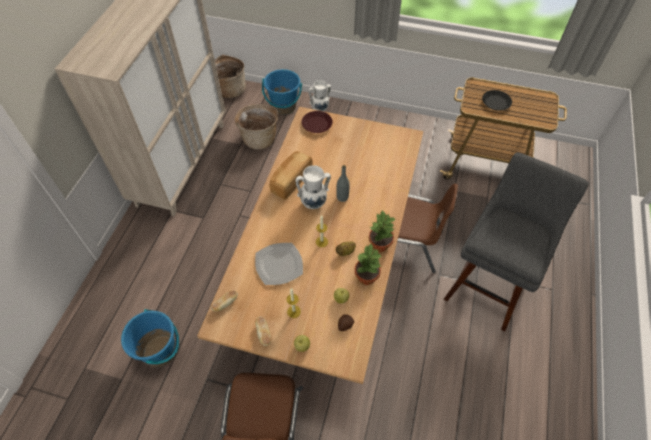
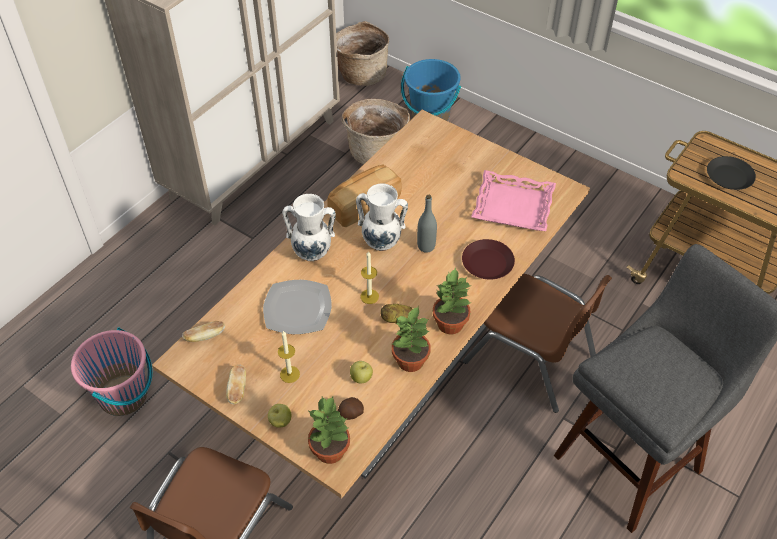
camera: 20 degrees right, 5 degrees down
(160, 351) = (124, 395): blue bucket -> pink bucket
(317, 125) = (435, 140): brown plate -> brown plate (487, 264)
(320, 109) = (482, 133): white vase -> white vase (313, 254)
(343, 354) = (331, 450): none -> potted plant
(383, 156) = (513, 207): none -> pink tray

